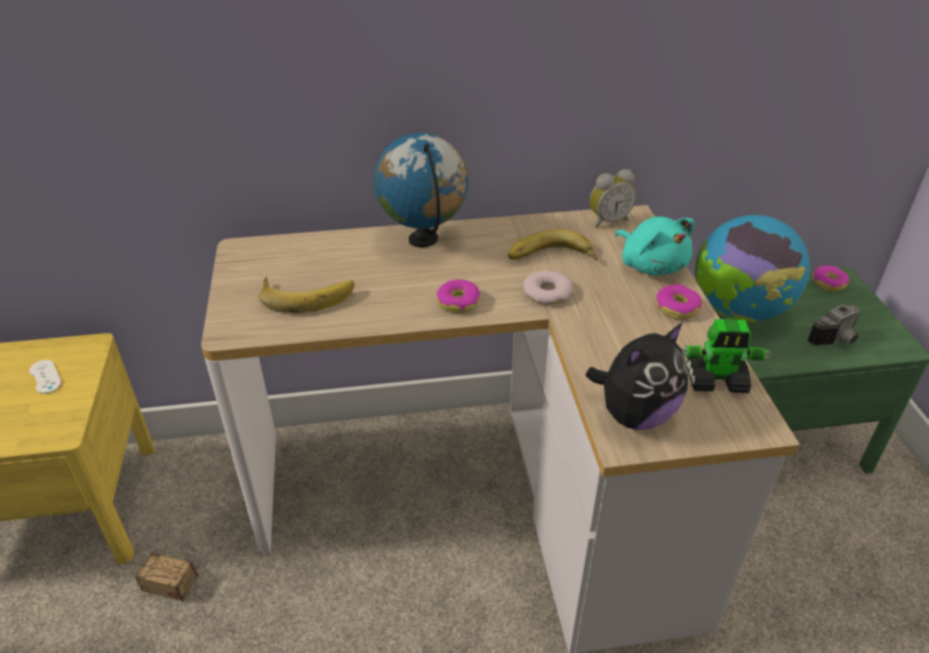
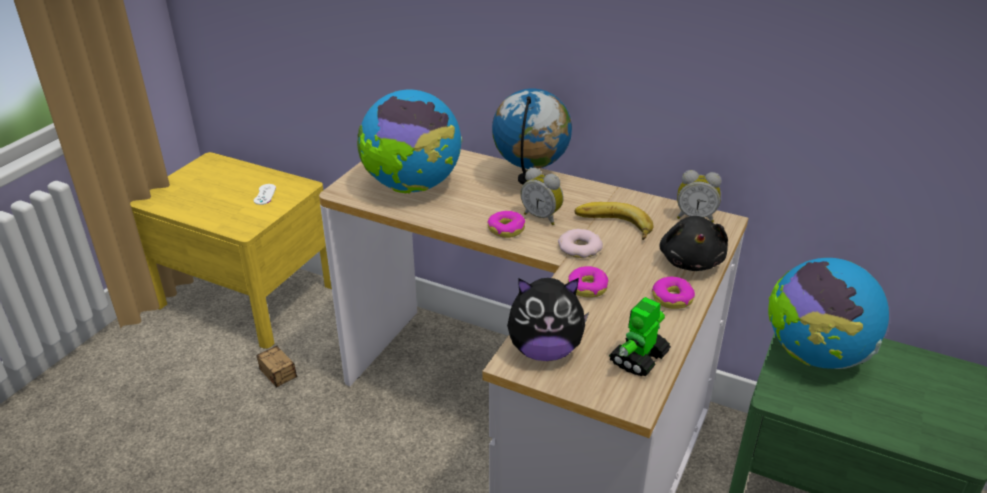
camera: 35 degrees right, 5 degrees down
(306, 294) = (412, 187): banana -> globe
(477, 274) = (542, 217): none -> alarm clock
(651, 264) = (691, 261): turquoise plush toy -> black plush toy
(717, 380) = (638, 358): toy robot -> toy robot turned 90 degrees clockwise
(828, 283) = (945, 371): donut -> donut (587, 287)
(837, 340) = (892, 420): camera -> none

